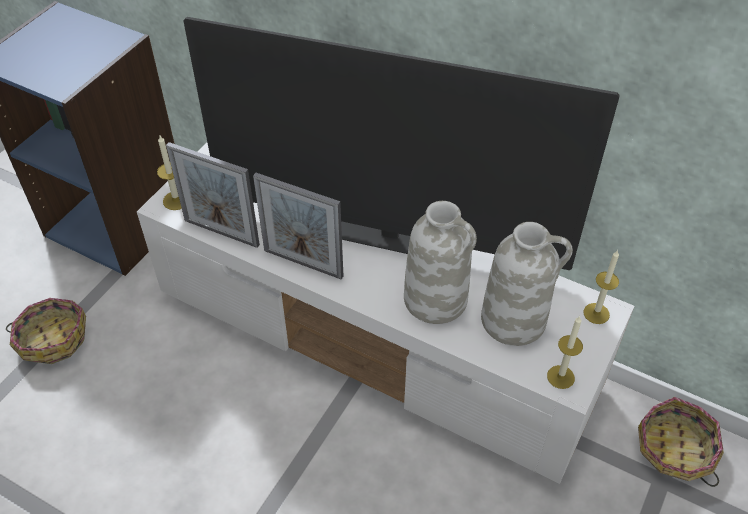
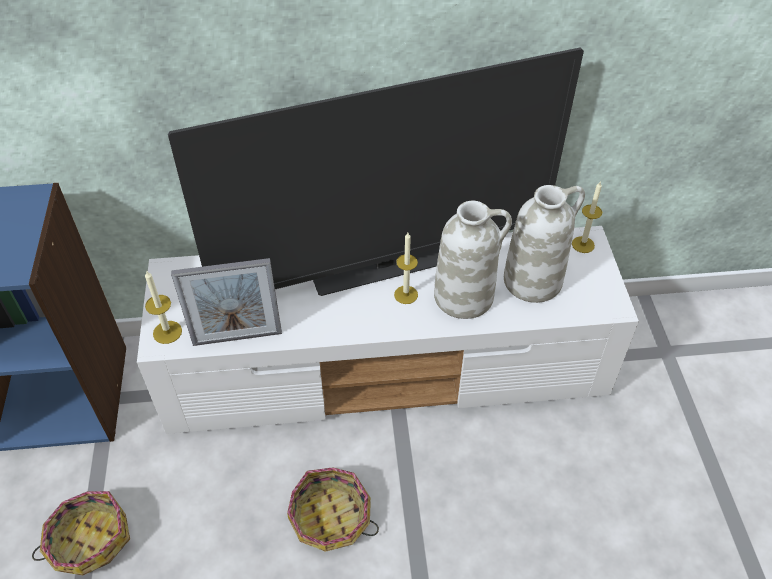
camera: 35 degrees left, 0 degrees up
(303, 263) = (333, 325): picture frame -> none
(560, 377) = (600, 304): candle -> candle (406, 294)
(674, 450) = (657, 325): basket -> basket (331, 517)

